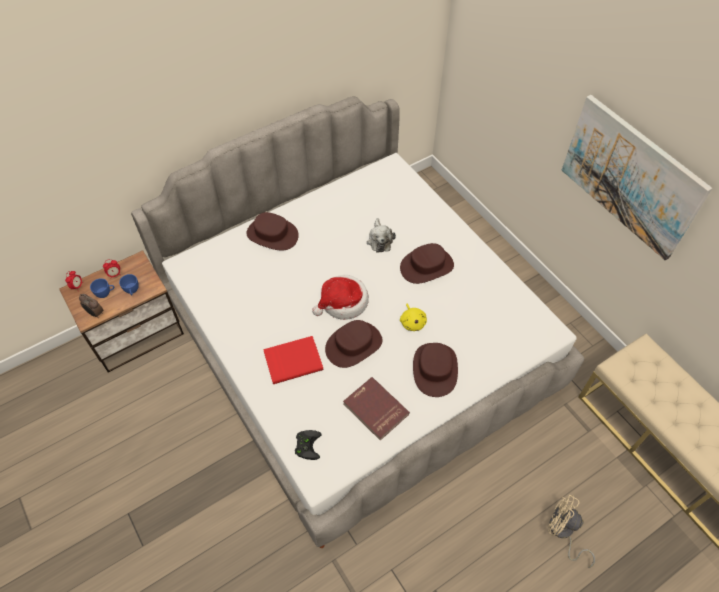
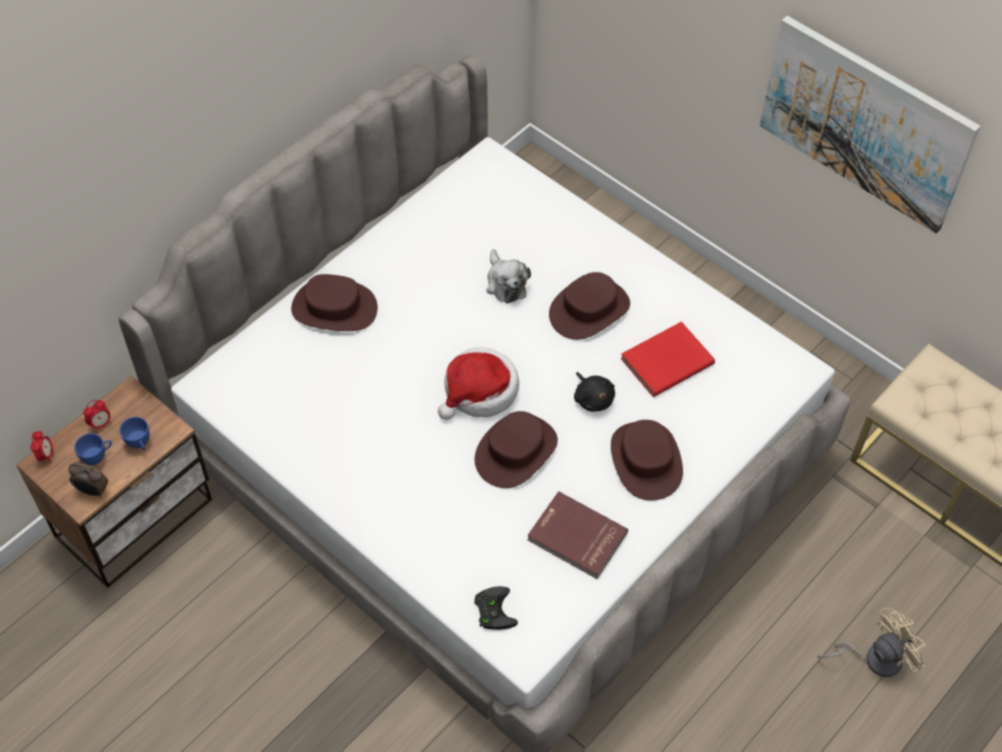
camera: 15 degrees left, 0 degrees up
(293, 360) = (432, 493): red book -> red book (666, 360)
(412, 322) = (593, 398): yellow plush toy -> black plush toy
(562, 532) = (874, 658): beige fan -> beige fan turned 135 degrees clockwise

